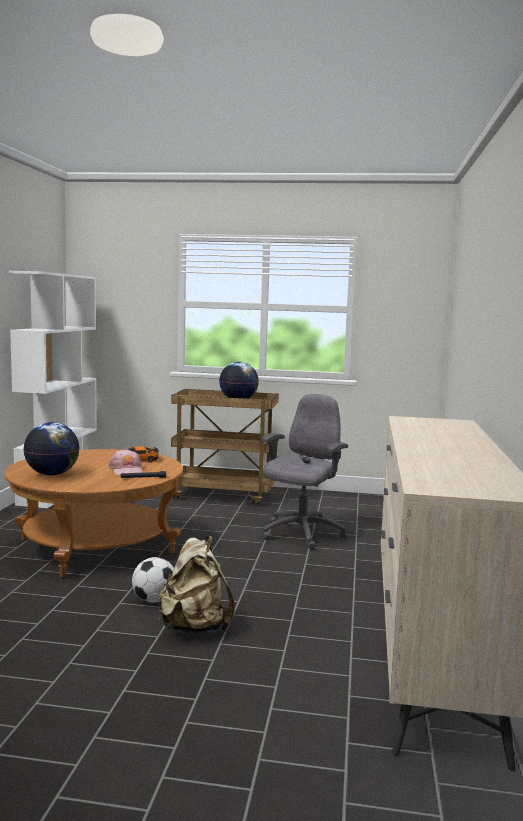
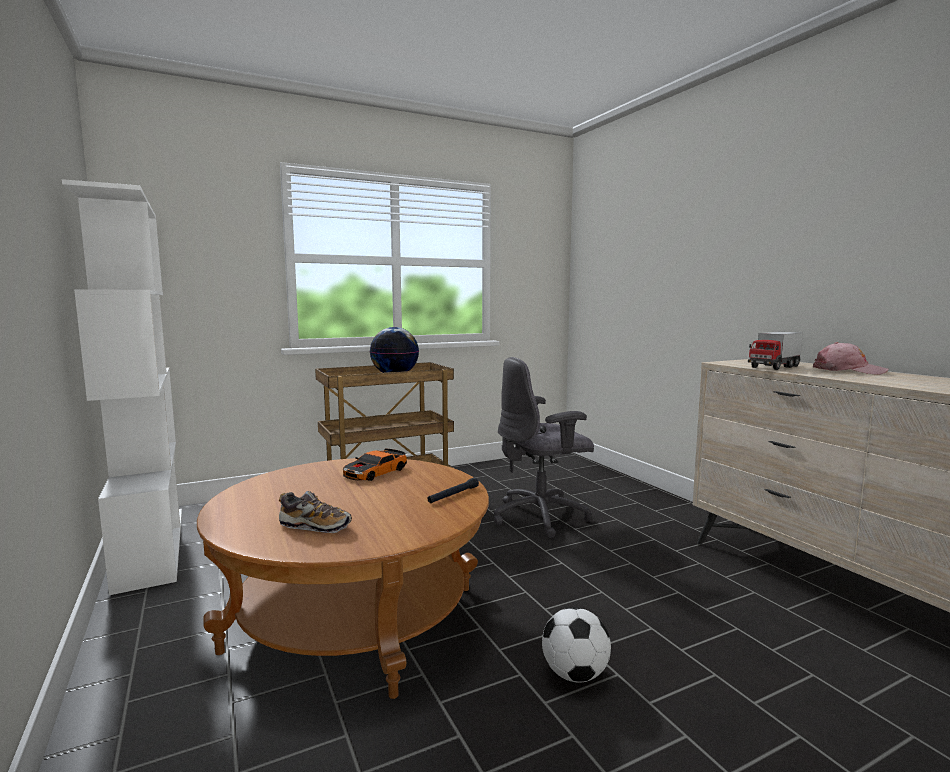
camera: 35 degrees left, 0 degrees up
(52, 474) = (315, 526): globe -> shoe
(126, 470) = (403, 490): pink cap -> pink cap (848, 371)
(195, 628) = (691, 694): beige backpack -> none
(301, 534) = (541, 517): grey office chair -> grey office chair turned 105 degrees counterclockwise
(415, 426) = (773, 367): none -> toy truck

